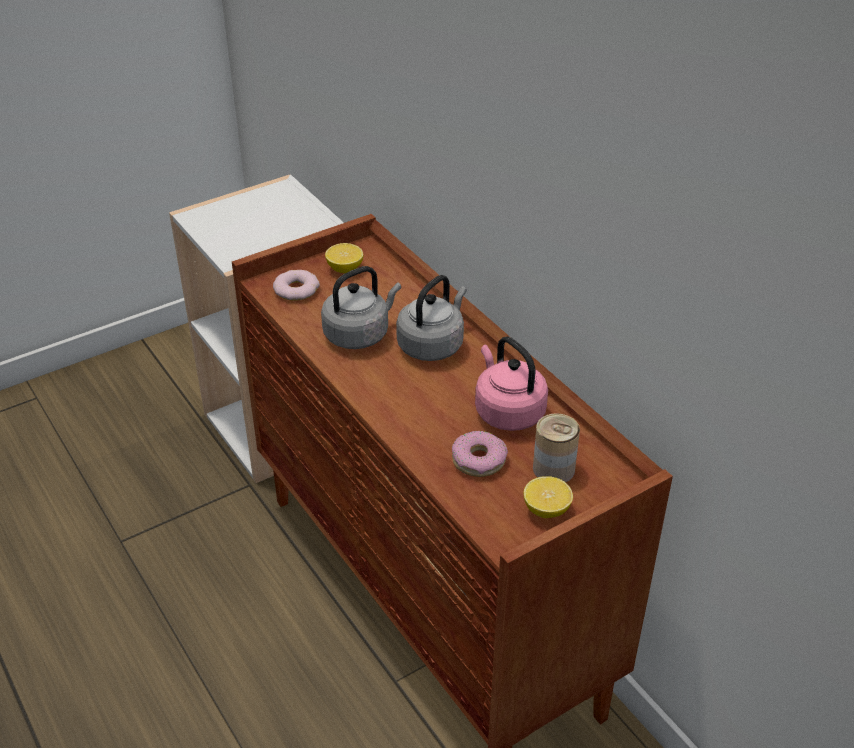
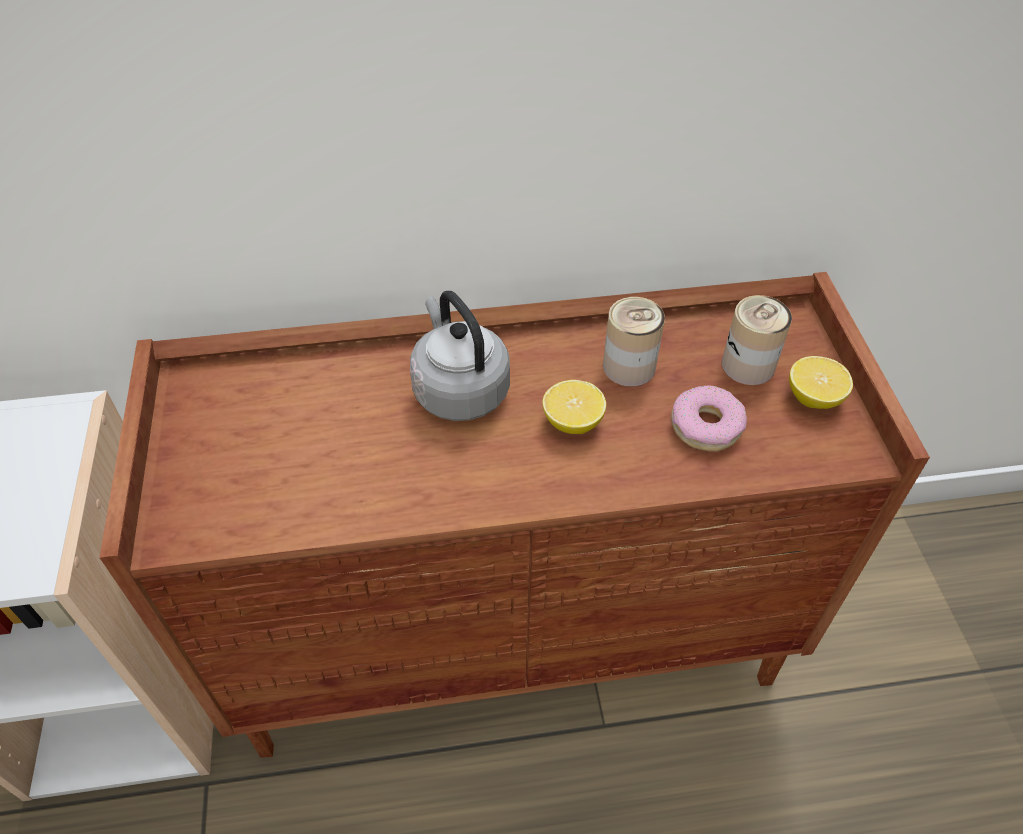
camera: 65 degrees left, 10 degrees up
(296, 289) = (218, 499): donut -> none
(345, 268) = (215, 423): lemon -> lemon (572, 422)
(359, 334) = (382, 459): grey kettle -> none
(507, 411) = (629, 366): pink kettle -> can

